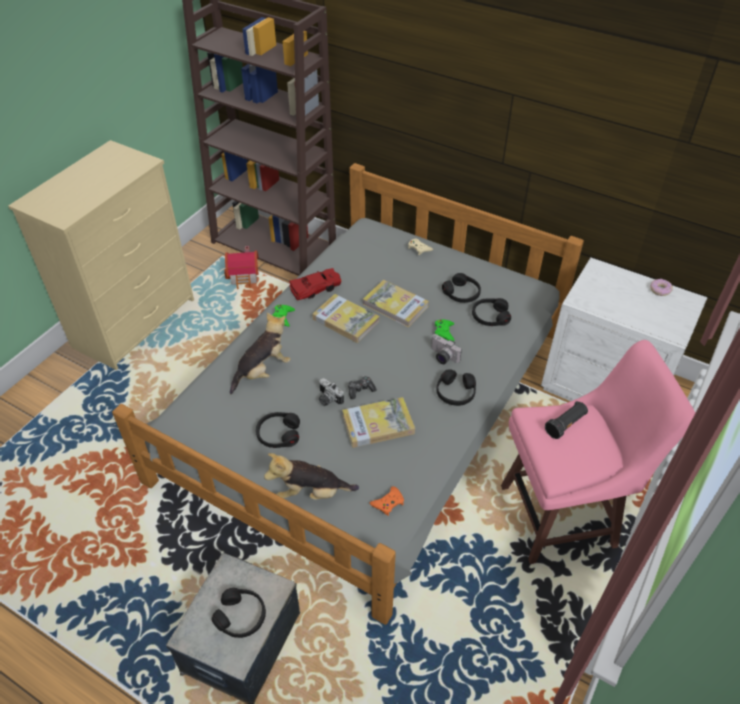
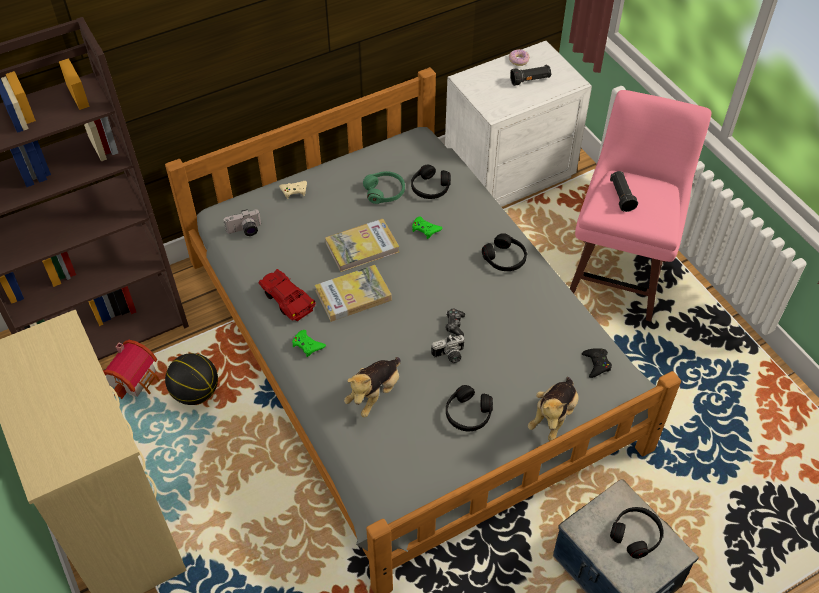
camera: 60 degrees left, 5 degrees up
(253, 309) = (196, 392): none -> basketball
(263, 371) = (374, 393): plush toy -> plush toy turned 135 degrees counterclockwise
(316, 289) = (287, 299): red toy car -> red toy car turned 45 degrees counterclockwise
(378, 424) = (505, 331): book -> none
(388, 503) = (596, 364): orange game controller -> black game controller
(442, 357) = (455, 246): camera -> camera (245, 231)
(461, 293) = (384, 192): black headphones -> green headphones
(643, 307) = (530, 80): none -> black flashlight

